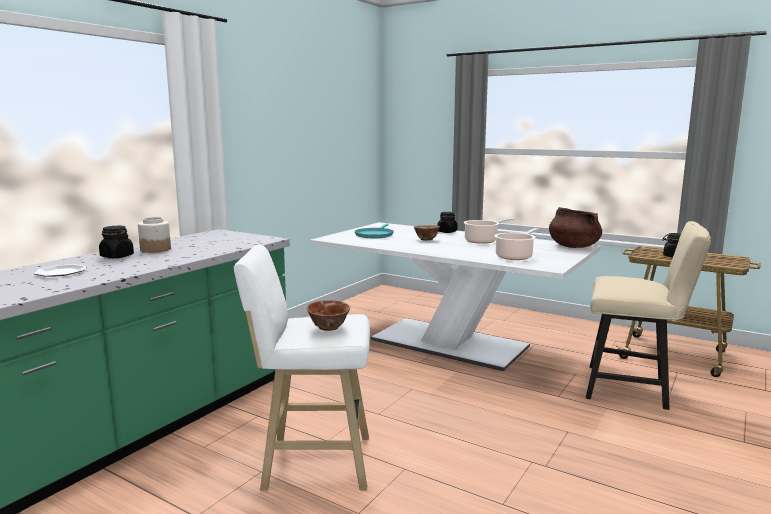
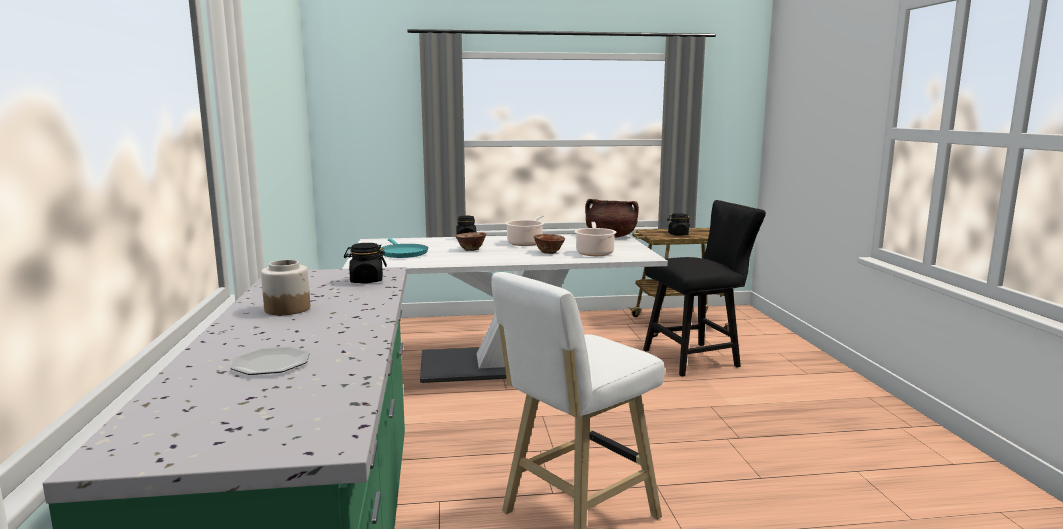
camera: 40 degrees left, 0 degrees up
(117, 256) = (266, 328): black jar -> black jar (366, 281)
(329, 328) = (606, 352): bowl -> bowl (549, 252)
(634, 388) = (697, 358): beige chair -> black chair

